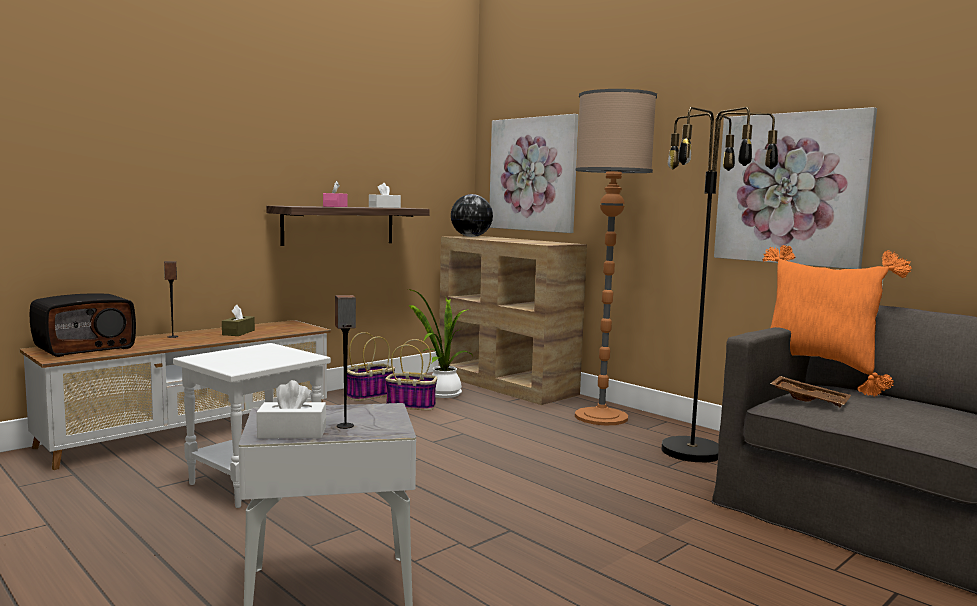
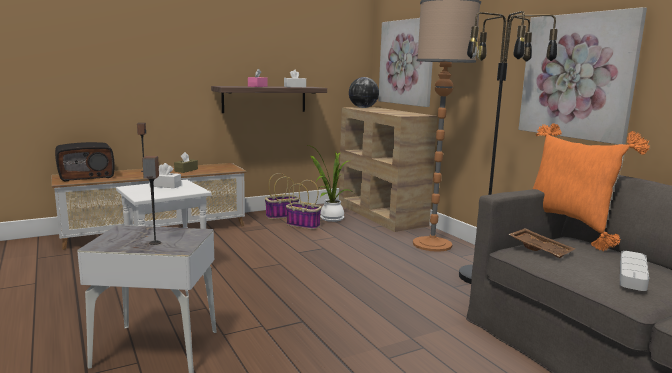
camera: 15 degrees right, 5 degrees up
(292, 433) = (117, 245): white tissue box -> white tissue box (165, 186)
(932, 417) = (632, 274): none -> grey tray

